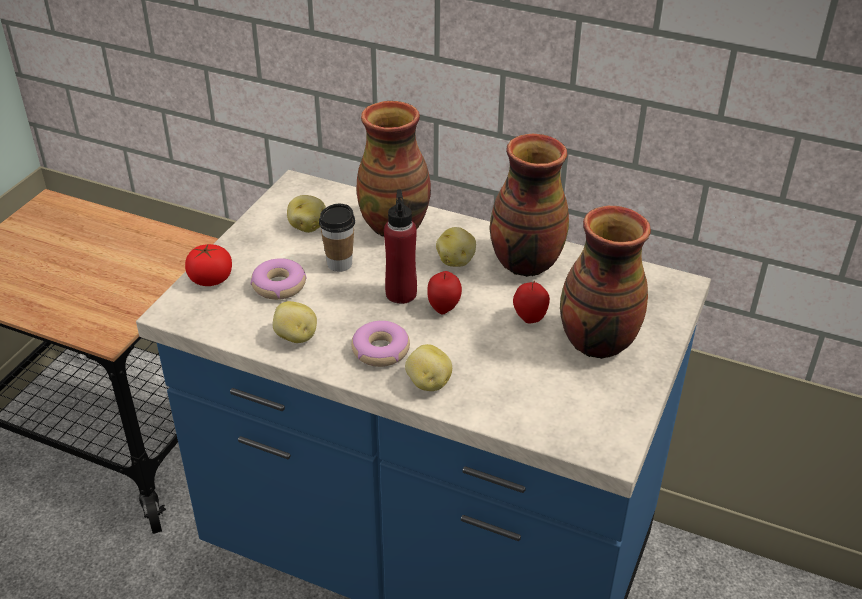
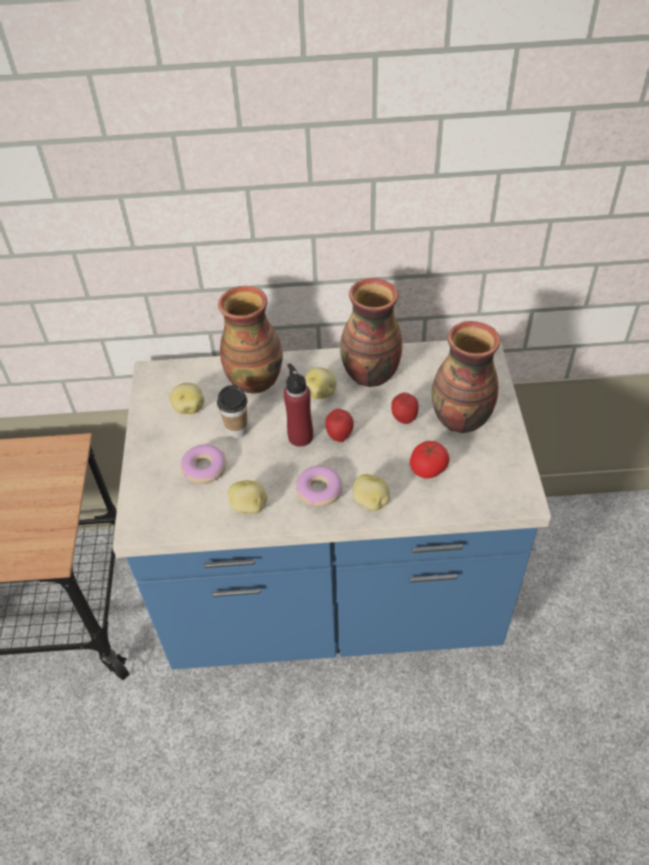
camera: 25 degrees left, 10 degrees up
(211, 279) = (146, 486): tomato -> tomato (428, 469)

